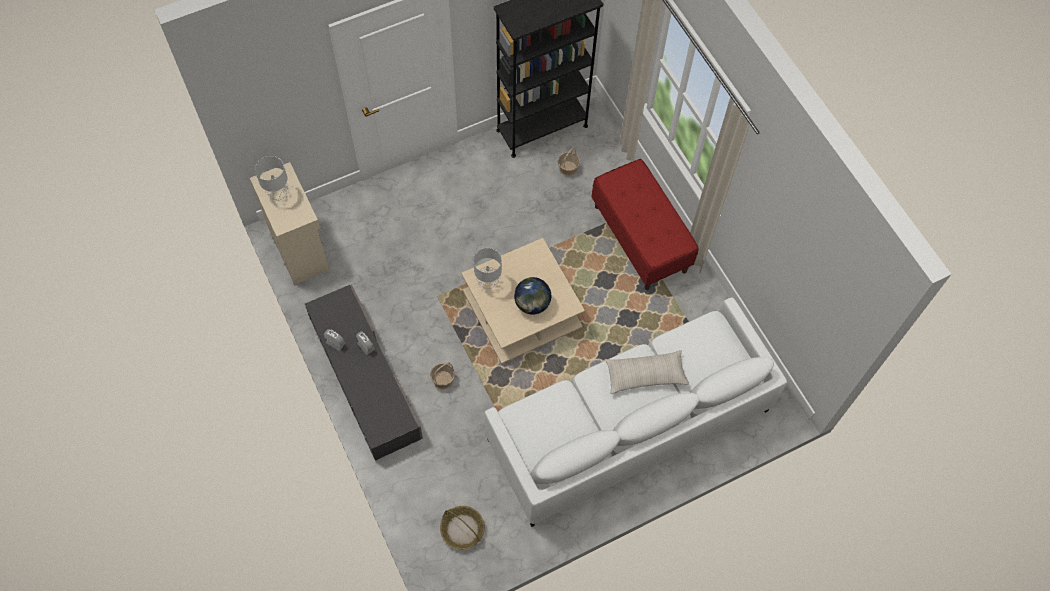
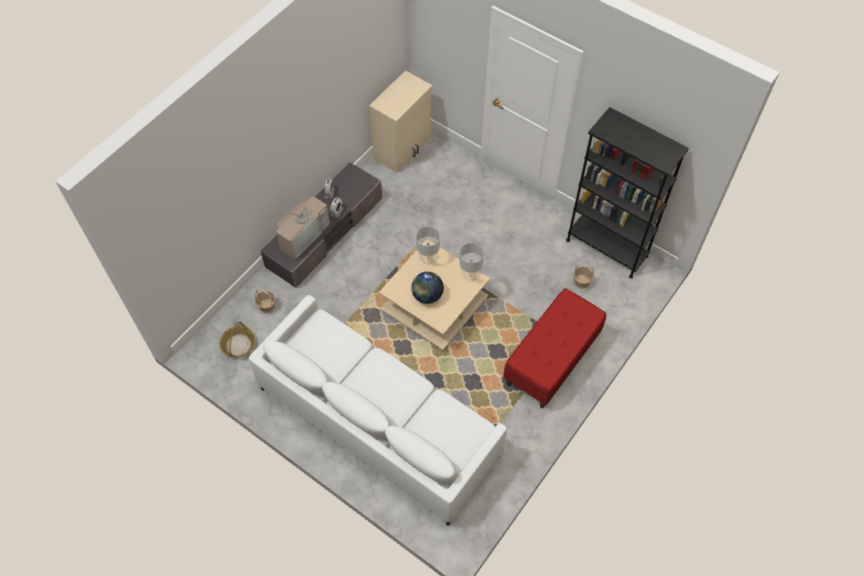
camera: 65 degrees right, 5 degrees down
(278, 194) = (402, 91): grey table lamp -> grey table lamp (470, 275)
(376, 394) = (303, 235): none -> television
(443, 380) = (349, 280): basket -> basket (267, 306)
(645, 375) = (403, 395): beige pillow -> none

